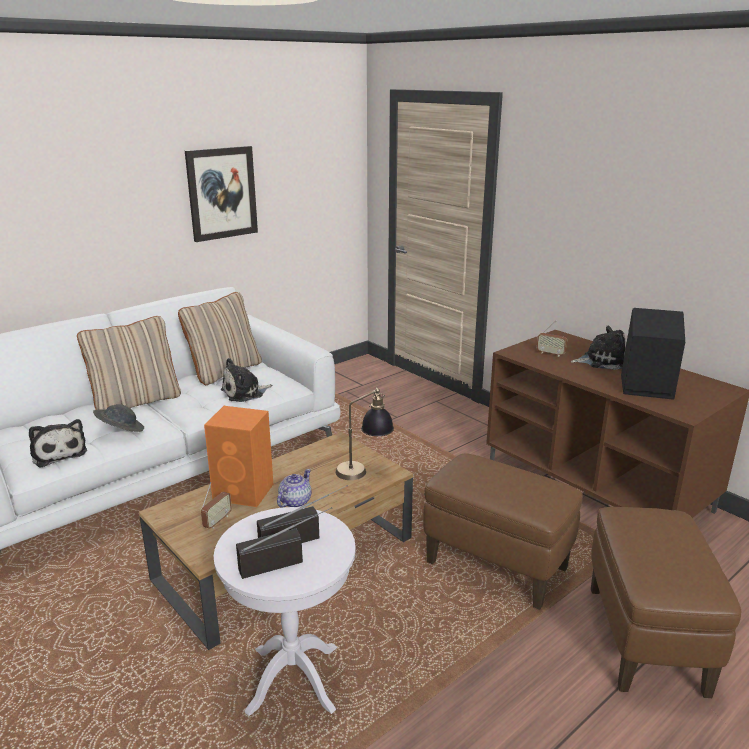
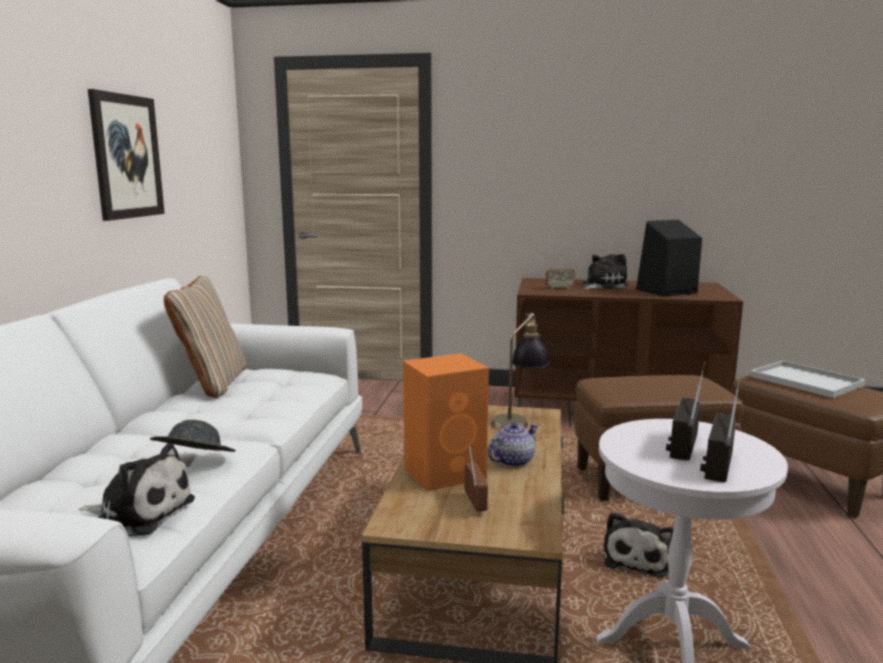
camera: 40 degrees left, 10 degrees down
(136, 402) = (148, 435): beige pillow -> none
(245, 393) = (282, 392): plush toy -> plush toy (638, 558)
(294, 502) = (512, 461): teapot -> teapot turned 60 degrees clockwise
(662, 538) = (808, 381): none -> white tray

